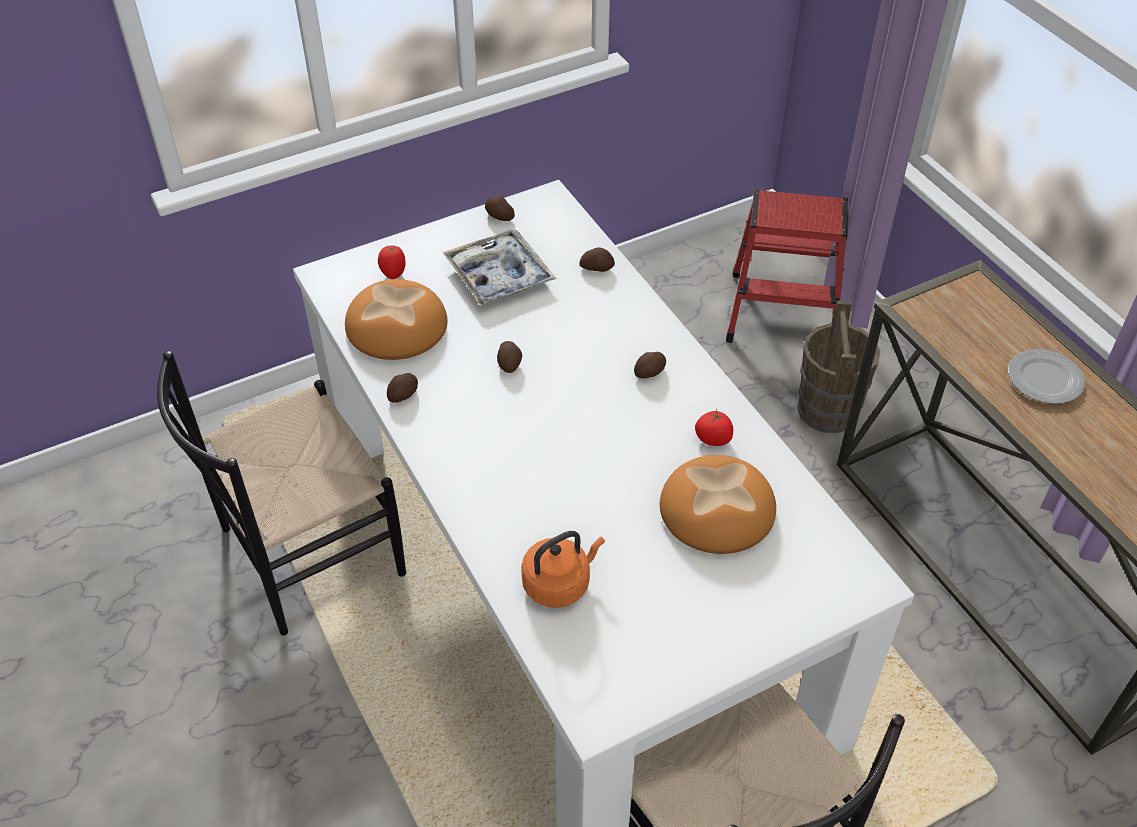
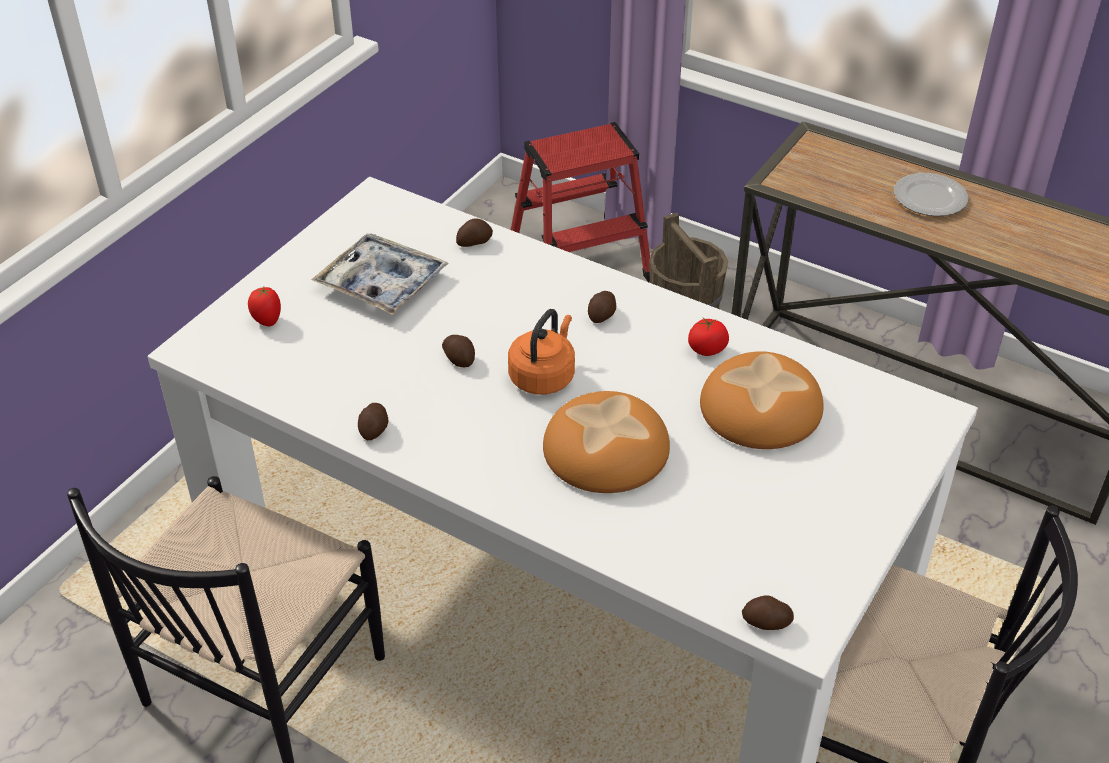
camera: 30 degrees left, 5 degrees down
(398, 326) = (313, 368): bread -> bread (607, 449)
(499, 216) = (336, 229): potato -> potato (766, 623)
(559, 583) = (673, 534): orange kettle -> orange kettle (543, 376)

